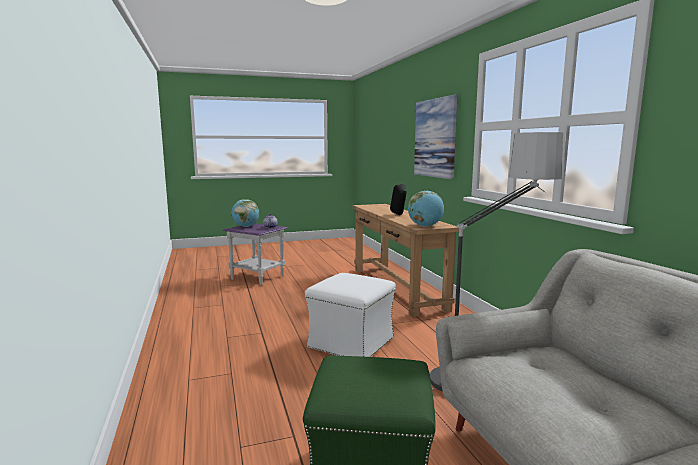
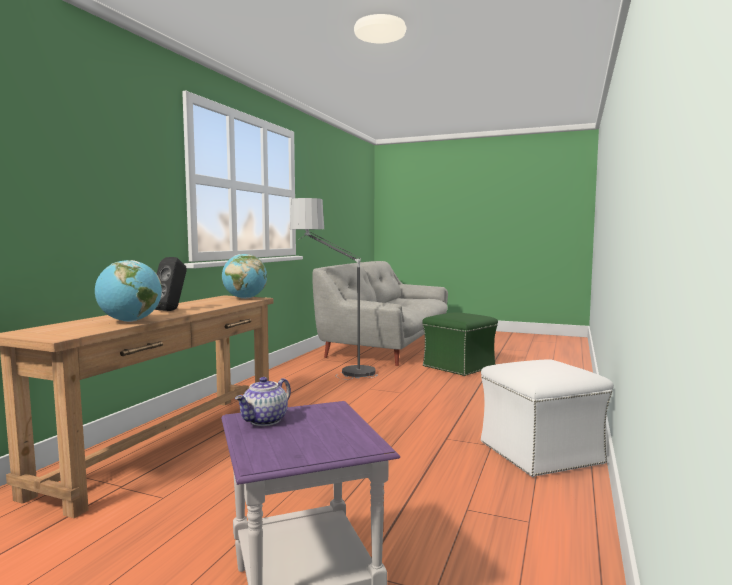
camera: 140 degrees left, 5 degrees down
(245, 226) = (314, 445): globe -> globe (130, 321)
(351, 343) = (374, 405): white ottoman -> white ottoman (541, 452)
(435, 138) = (103, 179): picture -> none

